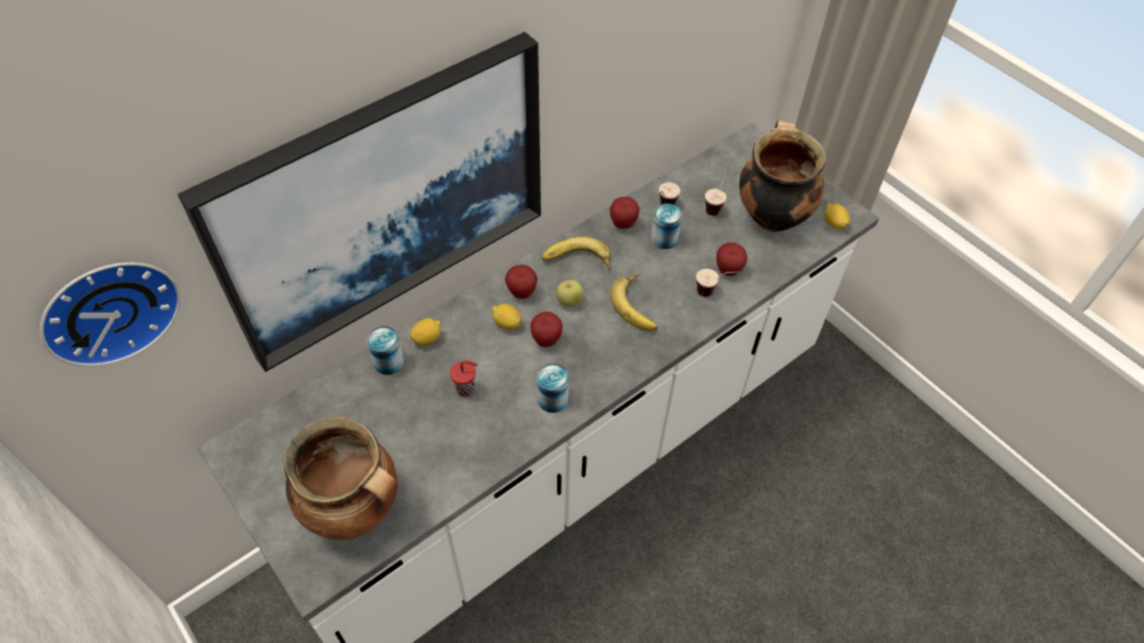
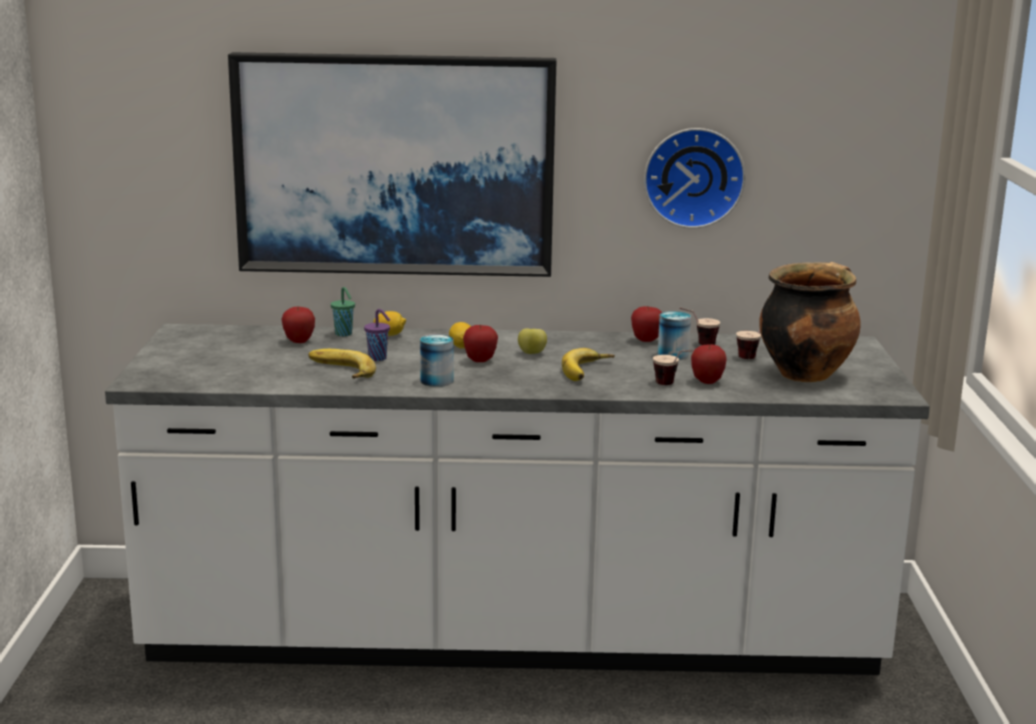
camera: 40 degrees right, 35 degrees down
(108, 308) = (154, 125): wall clock -> wall clock (693, 177)
(355, 509) = (213, 370): cooking pot -> none
(388, 362) = (344, 334): can -> green cup
(466, 389) = (378, 358): red cup -> purple cup
(522, 293) = (499, 340): apple -> apple (299, 341)
(577, 261) = (572, 342): banana -> banana (339, 371)
(834, 224) = (868, 394): lemon -> none

